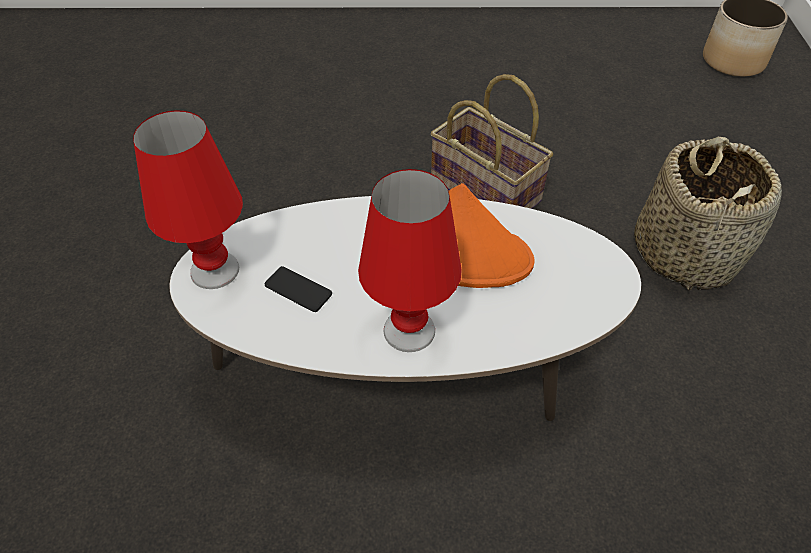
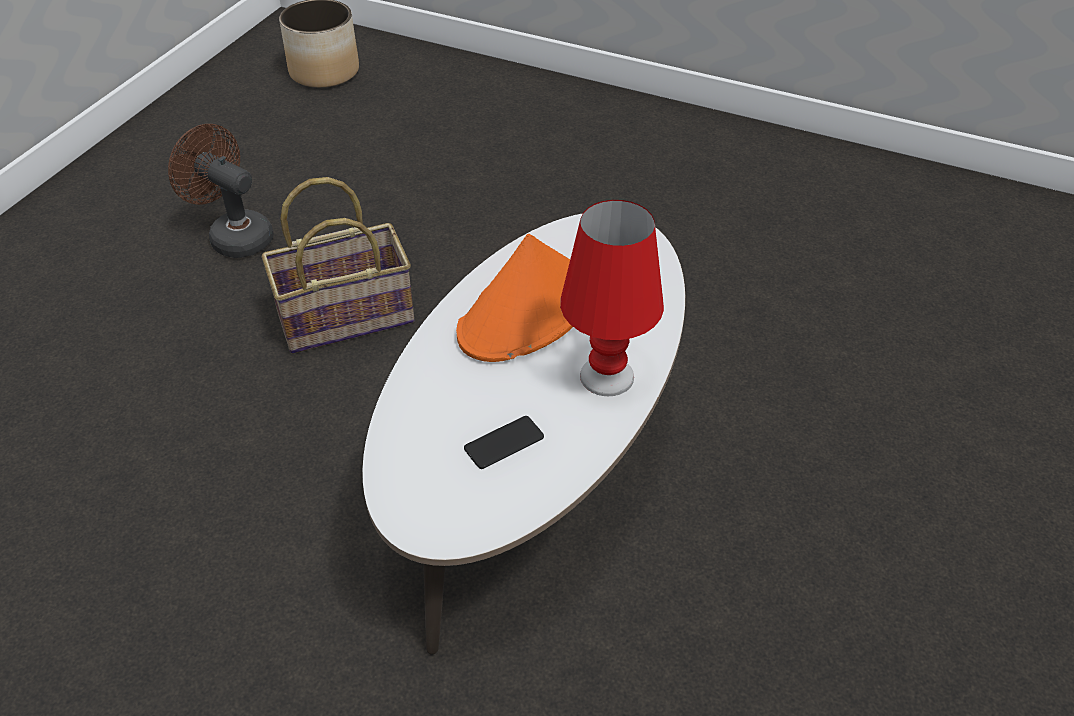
camera: 65 degrees left, 5 degrees down
(215, 270) = (429, 508): red table lamp -> none
(518, 102) = (234, 236): none -> brown fan
(685, 252) = (533, 220): basket -> none

